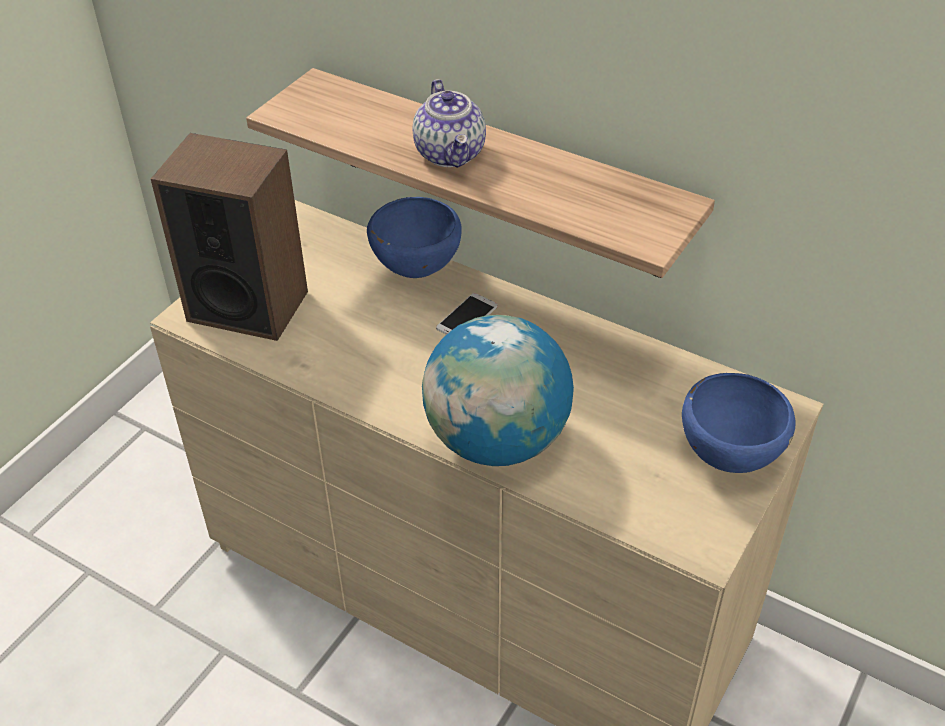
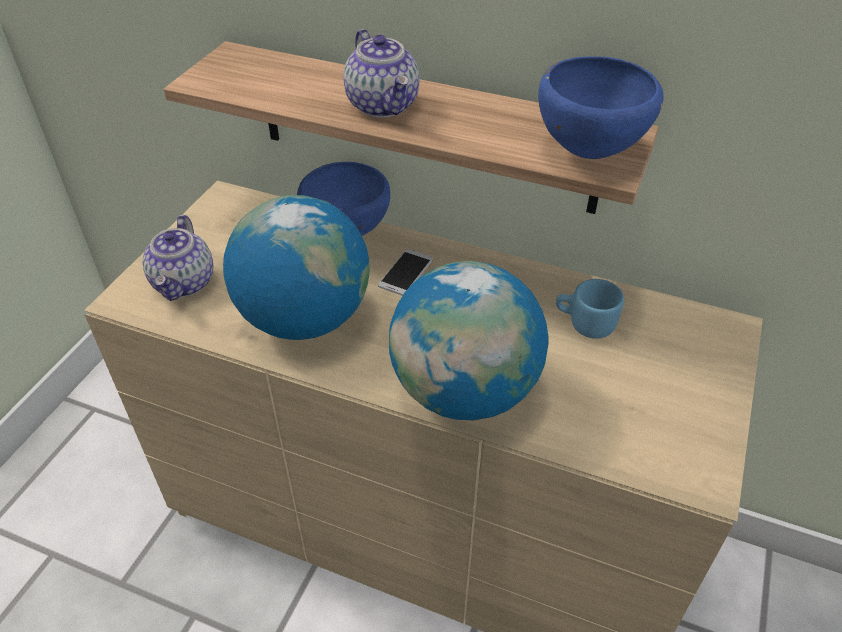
camera: 10 degrees left, 0 degrees up
(248, 305) = (184, 283): speaker -> teapot
(357, 353) = (304, 318): none -> globe
(634, 389) = (584, 324): none -> blue mug
(727, 457) = (693, 381): blue bowl -> blue bowl (587, 153)

